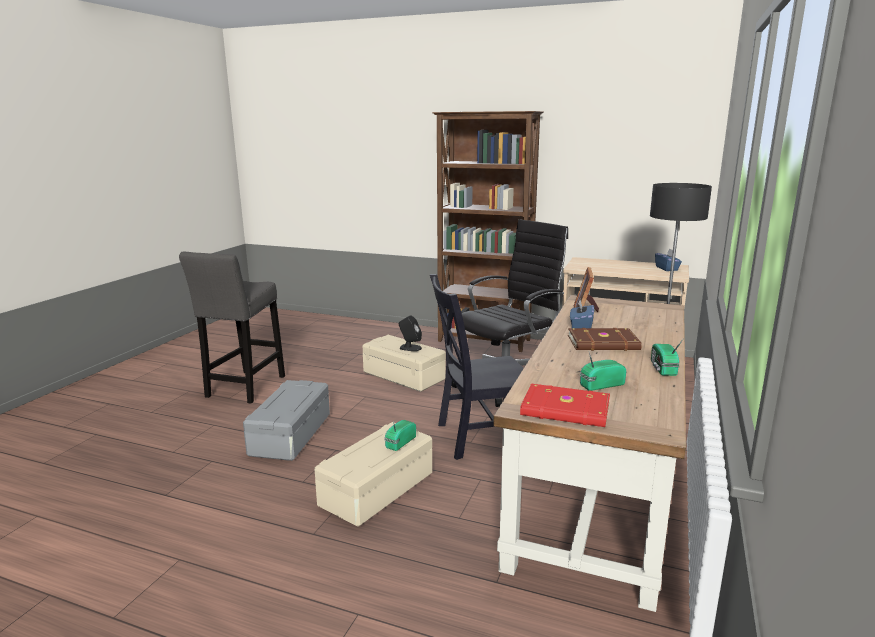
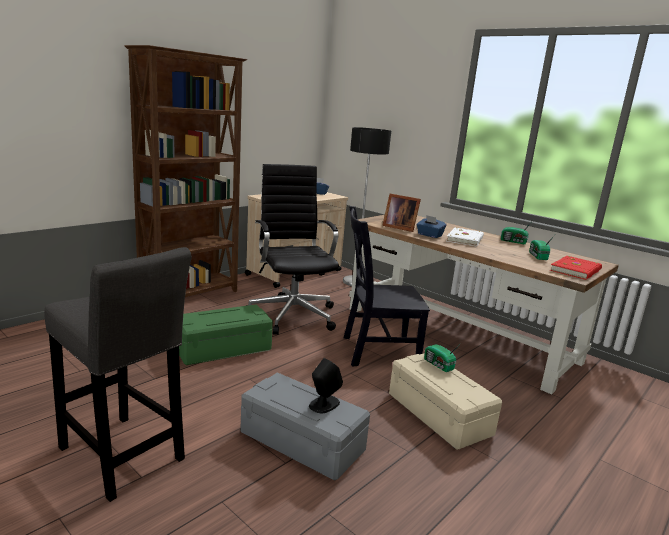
camera: 70 degrees left, 0 degrees up
(404, 376) = (223, 348): beige storage box -> green storage box
(410, 348) = (233, 314): black speaker -> black speaker (324, 404)
(478, 436) = (376, 351): black chair -> black chair turned 75 degrees clockwise
(603, 343) = (466, 239): brown book -> white book

